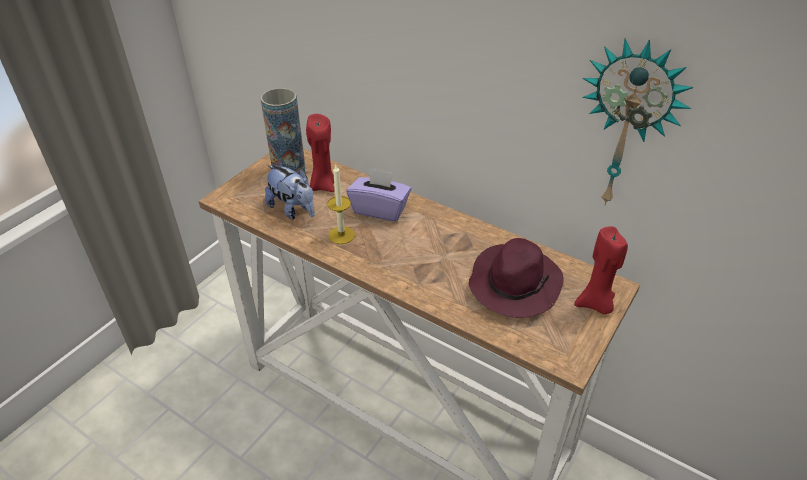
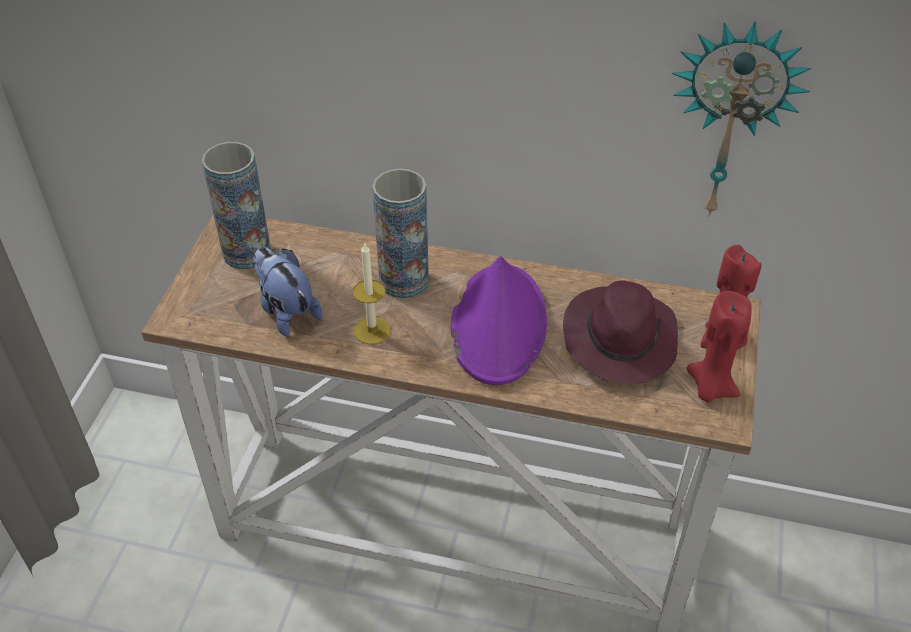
camera: 20 degrees left, 5 degrees up
(293, 210) = (286, 311): plush toy -> plush toy turned 150 degrees counterclockwise
(323, 186) = (308, 265): red candle -> red candle (710, 388)
(380, 209) = (404, 280): purple tissue box -> vase
(430, 252) = (498, 324): none -> purple hat

